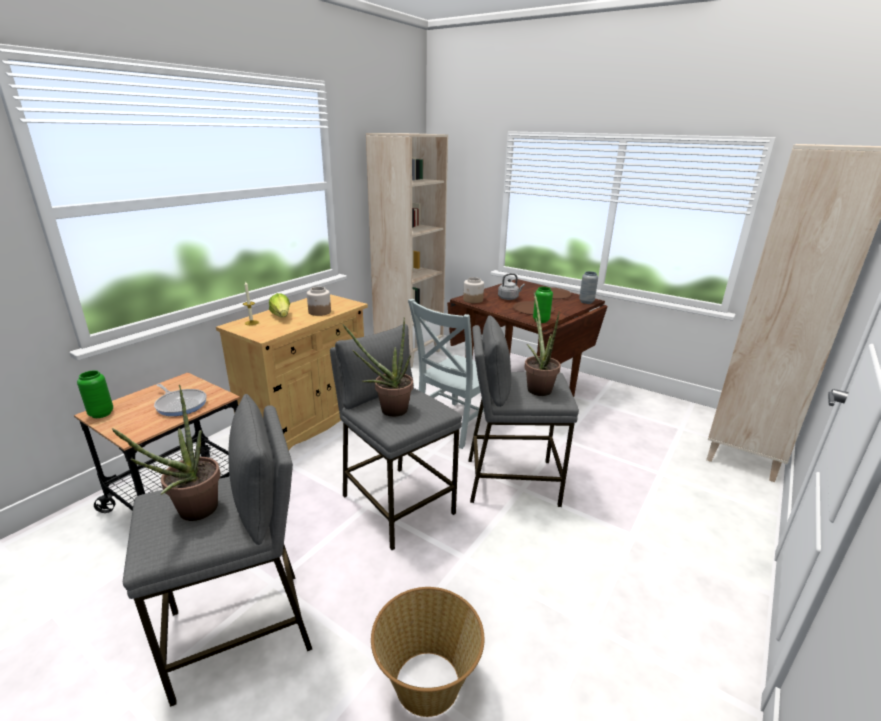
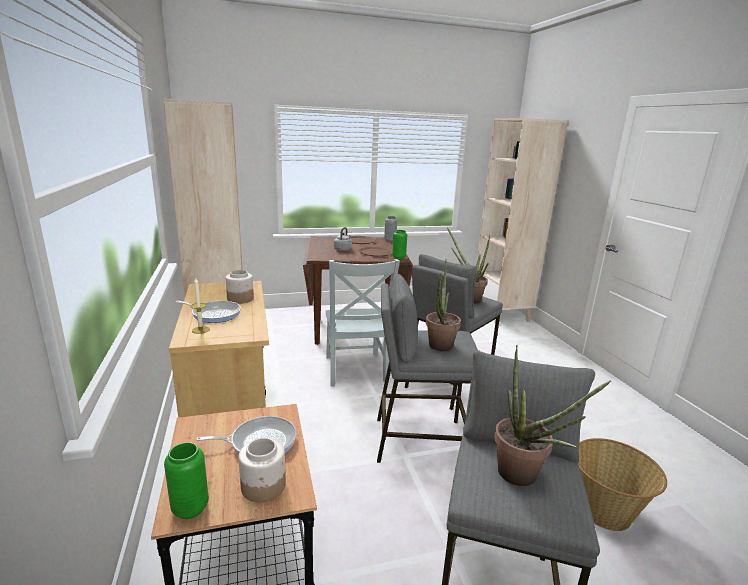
camera: 50 degrees left, 5 degrees down
(281, 316) = (214, 314): lettuce -> frying pan
(473, 300) = (325, 257): jar -> jar (264, 486)

